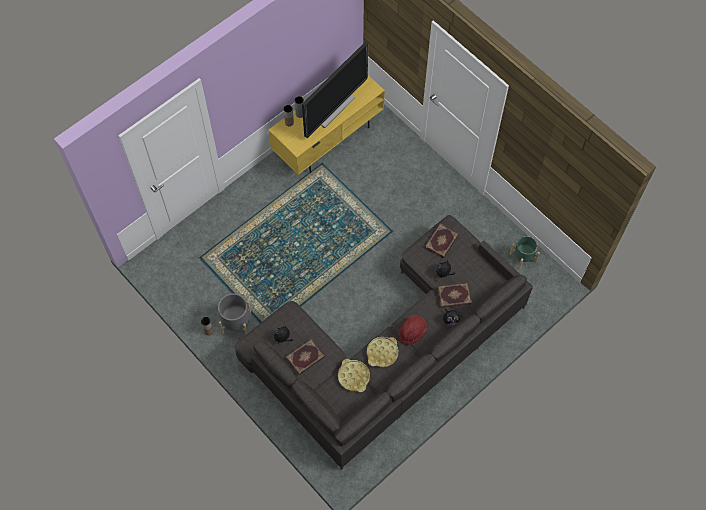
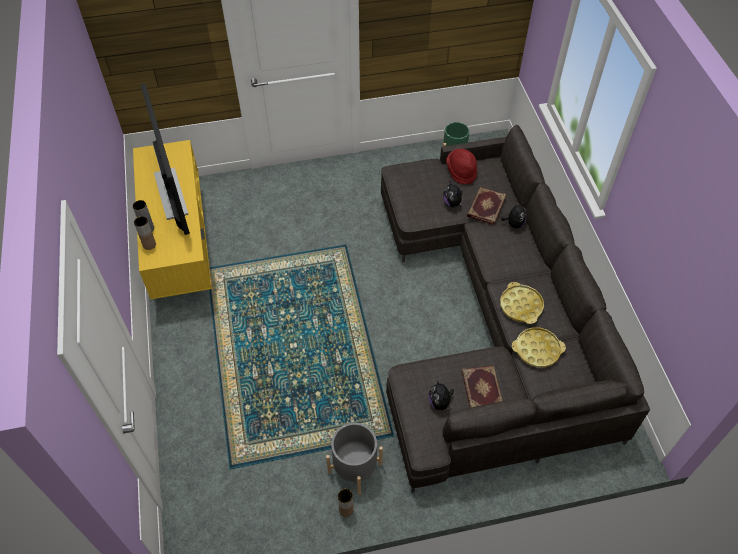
camera: 60 degrees left, 10 degrees down
(412, 332) = (509, 265): red hat -> red hat (461, 171)
(442, 242) = (412, 186): book -> none

